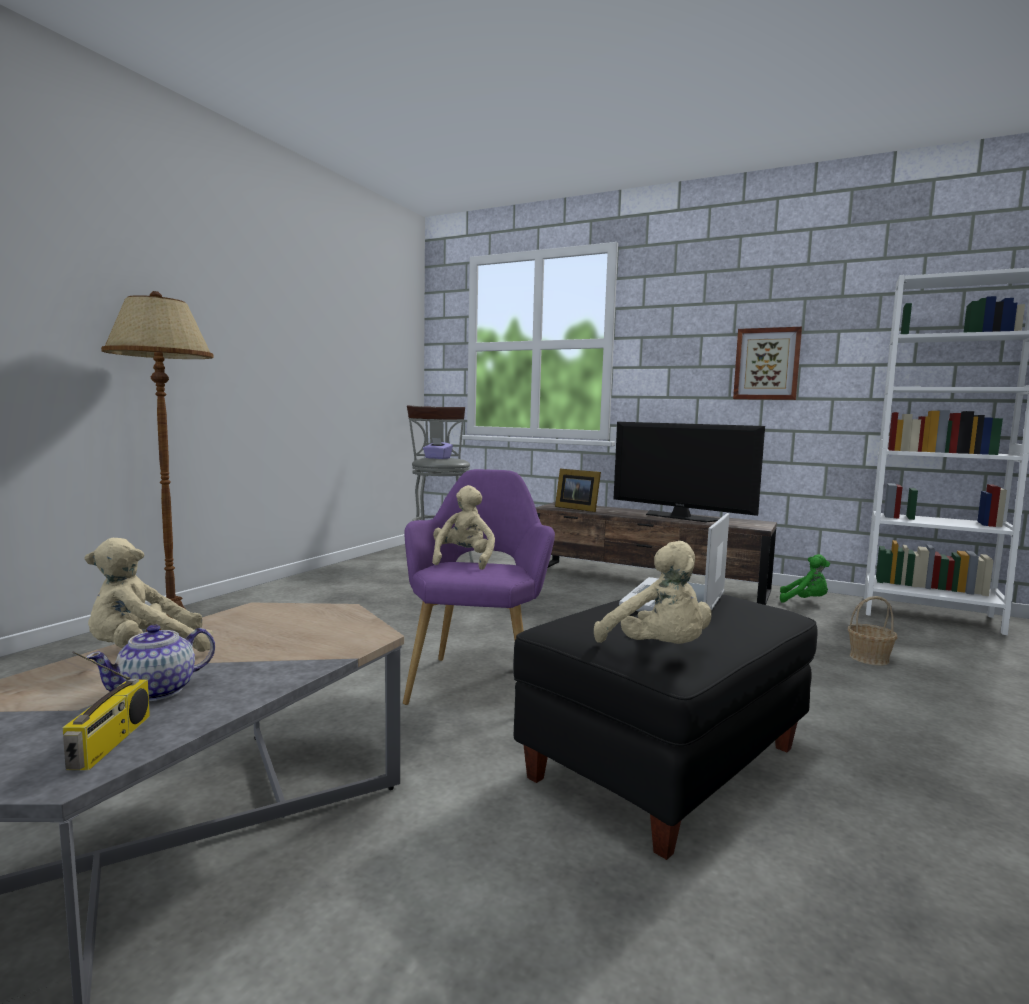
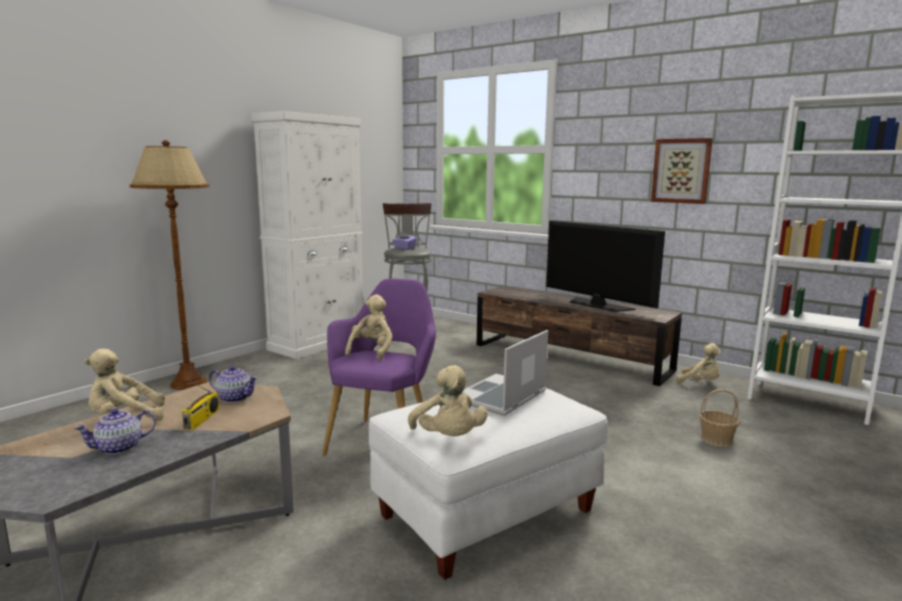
camera: 10 degrees right, 5 degrees up
(111, 742) = (81, 480): radio -> radio (202, 419)
(305, 619) = (234, 398): none -> teapot
(333, 575) = (318, 343): none -> white cabinet
(576, 508) = (514, 294): picture frame -> none
(667, 764) = (487, 514): black ottoman -> white ottoman
(805, 601) = (700, 383): green plush toy -> beige plush toy

